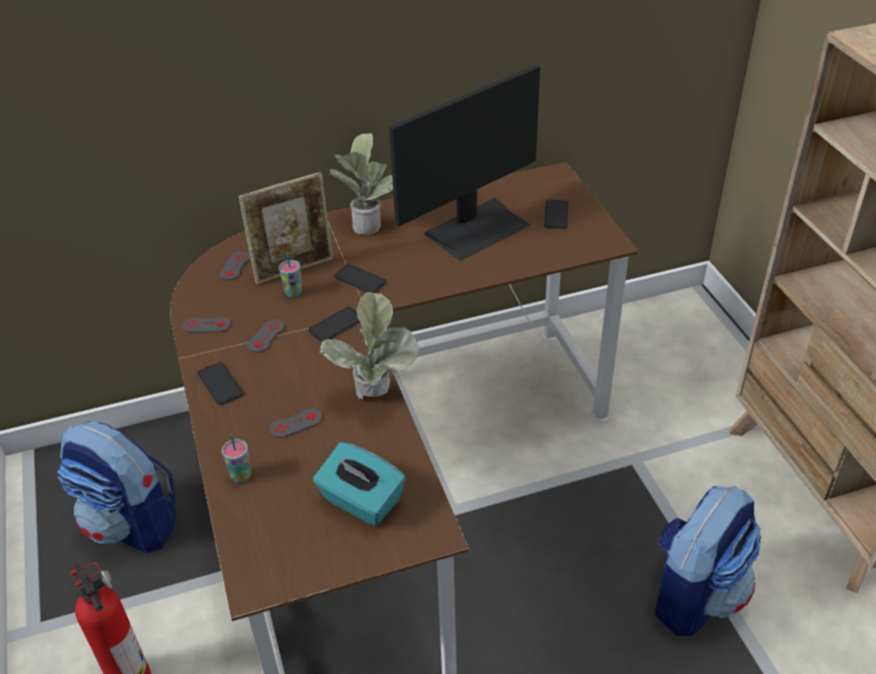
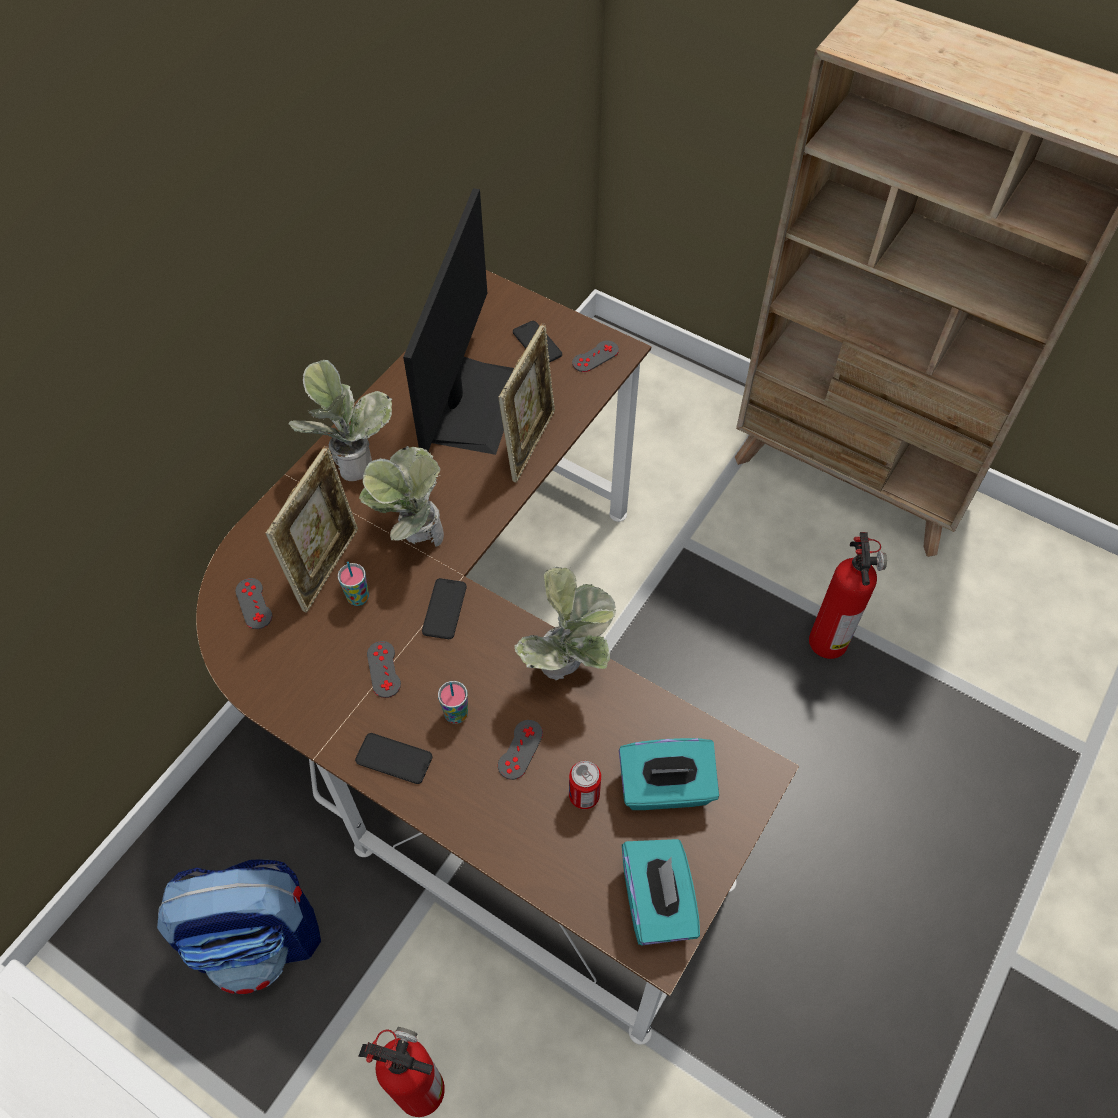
camera: 40 degrees left, 15 degrees up
(206, 325) = (301, 699): grey game controller -> grey game controller (595, 356)
(241, 476) = (527, 845): cup -> cup (456, 714)
(282, 561) = (657, 902): none -> turquoise tissue box
(305, 472) = (584, 795): none -> can
(360, 279) = (414, 538): phone -> potted plant
(489, 265) = (530, 443): none -> picture frame
(694, 594) = (827, 639): backpack -> fire extinguisher

